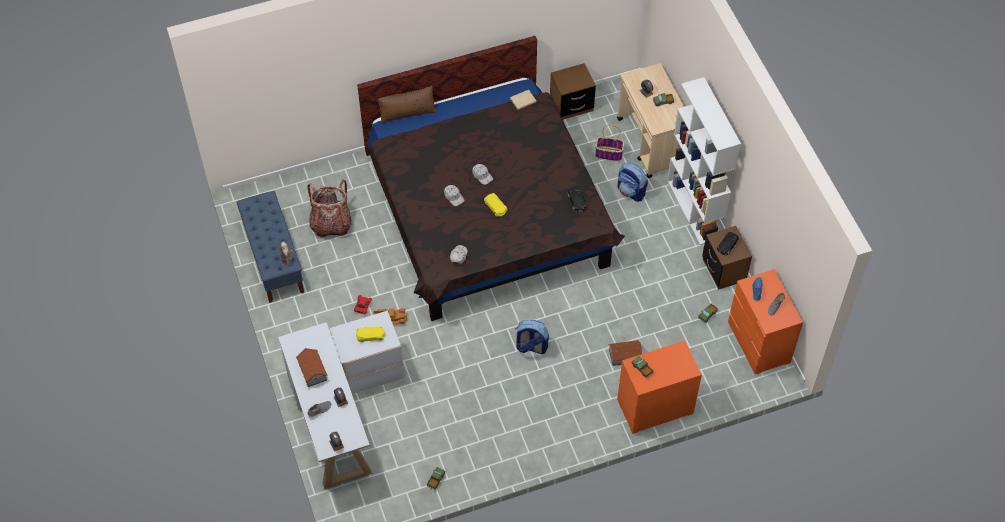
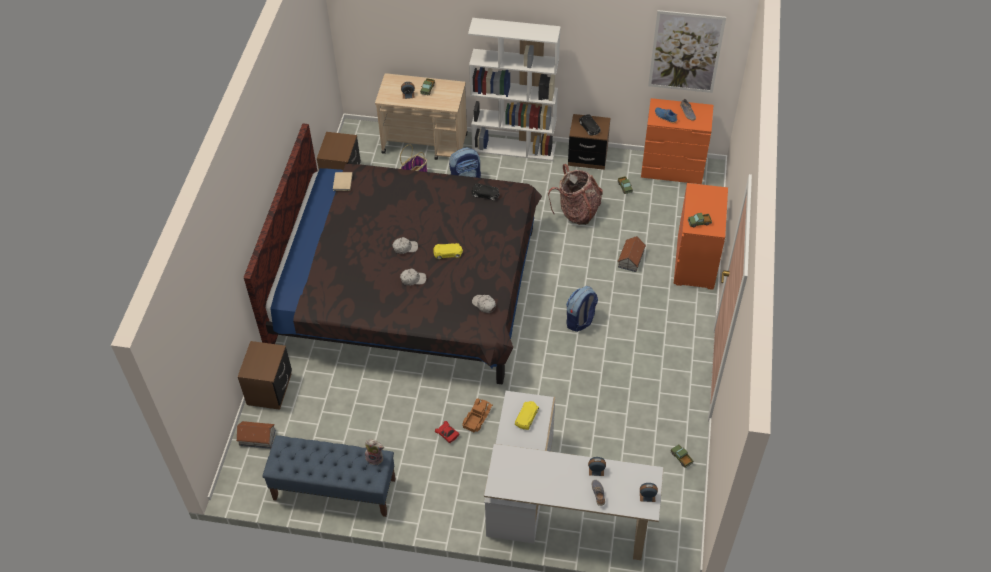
camera: 60 degrees left, 5 degrees down
(312, 371) = (547, 481): toy house -> toy house (257, 438)
(331, 224) = (329, 419): backpack -> backpack (577, 211)
(335, 173) = (269, 389): none -> brown nightstand
(407, 112) = (282, 273): brown pillow -> none
(799, 255) = (685, 52): none -> picture

